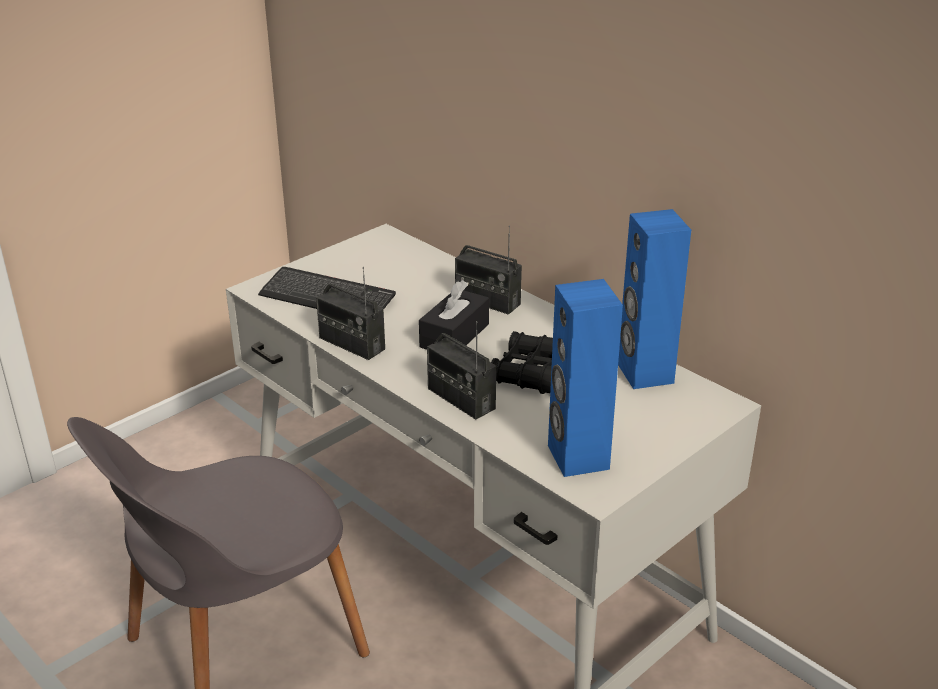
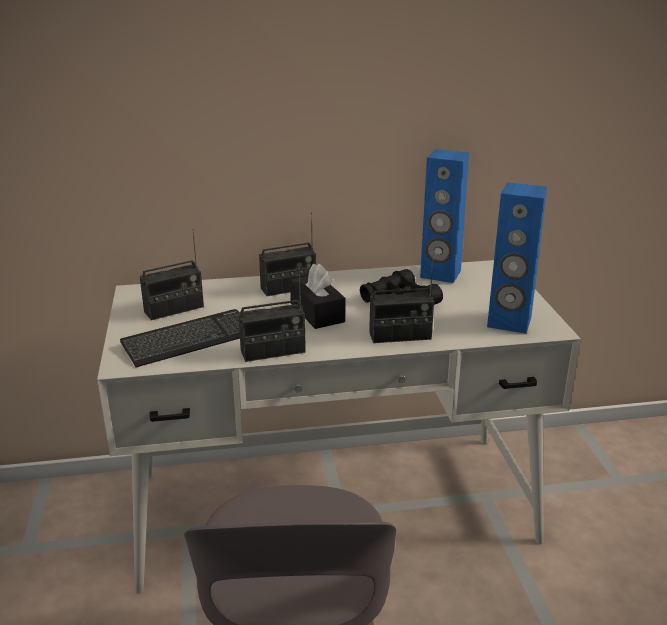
camera: 55 degrees left, 5 degrees down
(373, 267) = (174, 309): none -> radio

